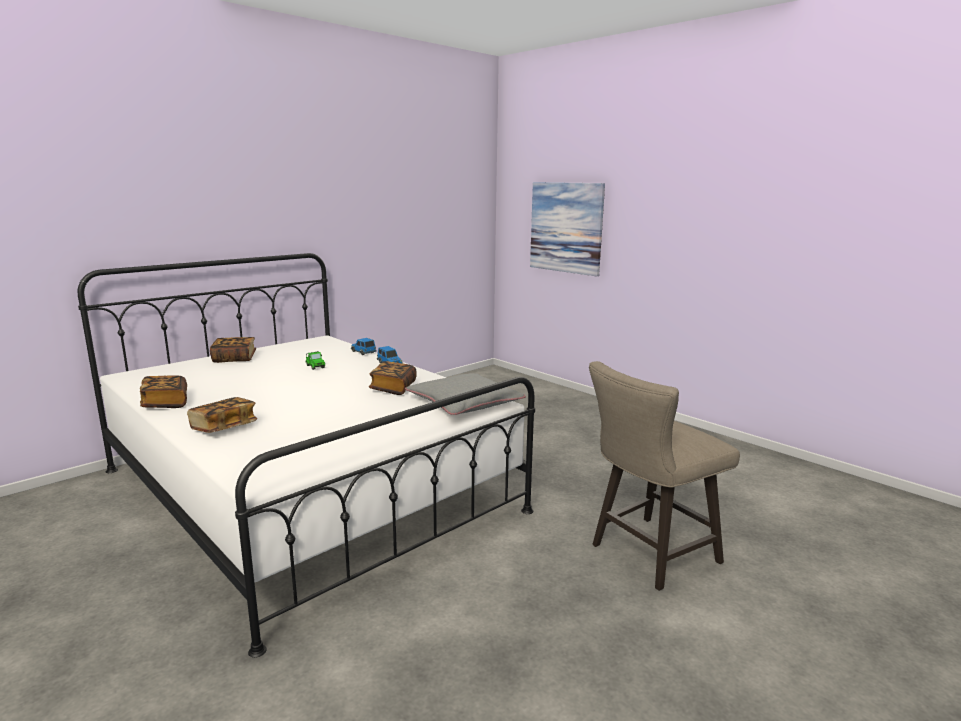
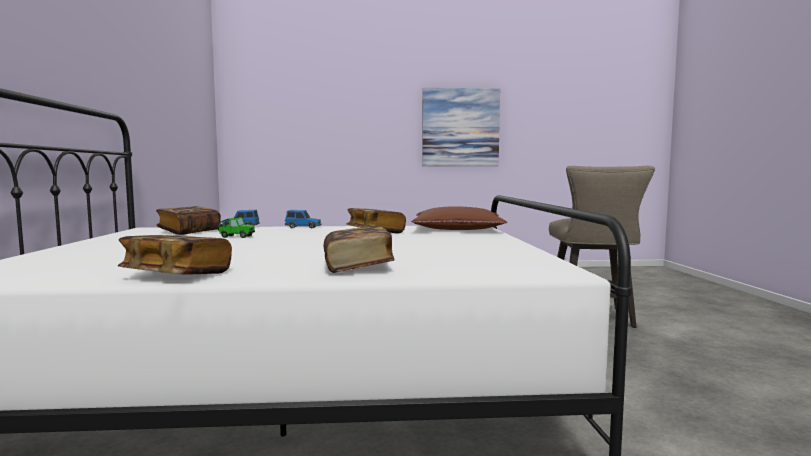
camera: 50 degrees left, 10 degrees down
(234, 359) = (92, 247): book -> book (189, 232)
(464, 403) = (457, 229): grey pillow -> brown pillow
(566, 227) = (309, 123): picture -> picture (460, 127)

